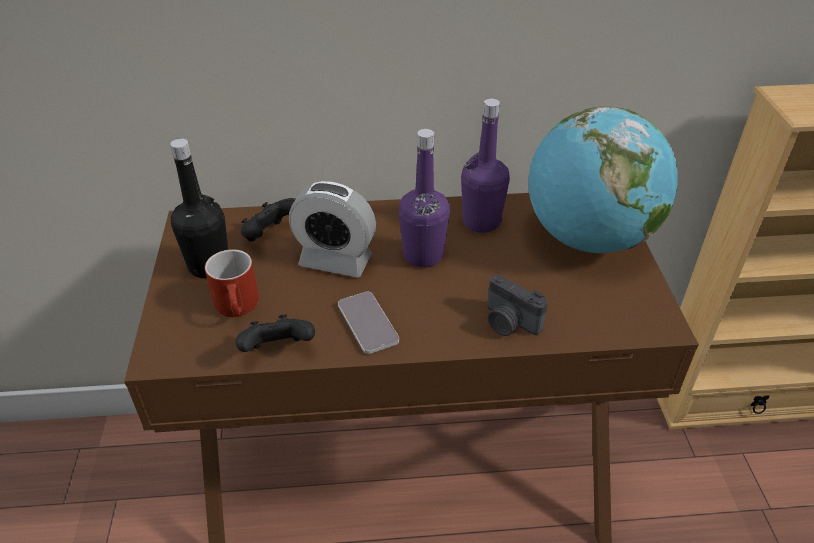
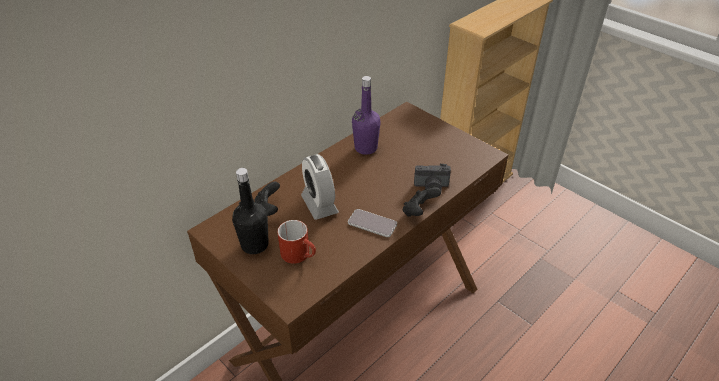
camera: 40 degrees left, 0 degrees up
(278, 350) = (346, 261): black game controller -> black game controller (419, 212)
(335, 261) = (319, 204): alarm clock -> alarm clock turned 90 degrees clockwise
(423, 255) = (358, 178): purple bottle -> none
(588, 238) = (420, 131): globe -> none

